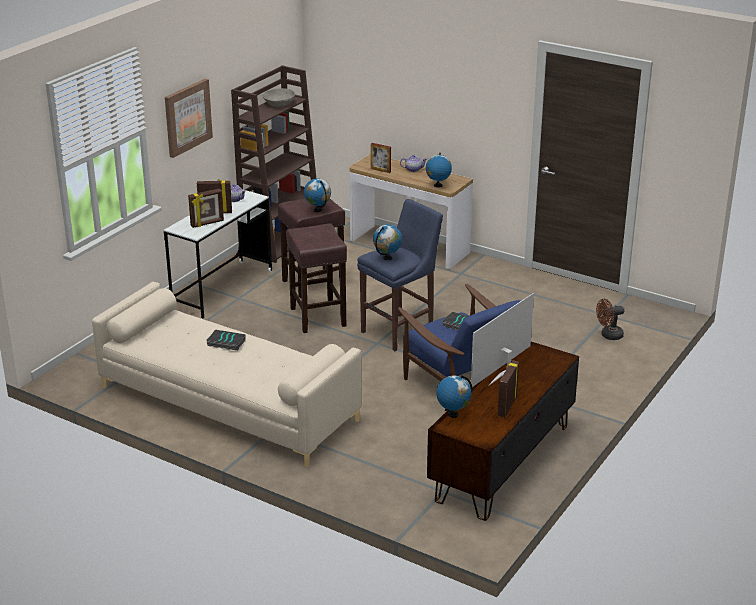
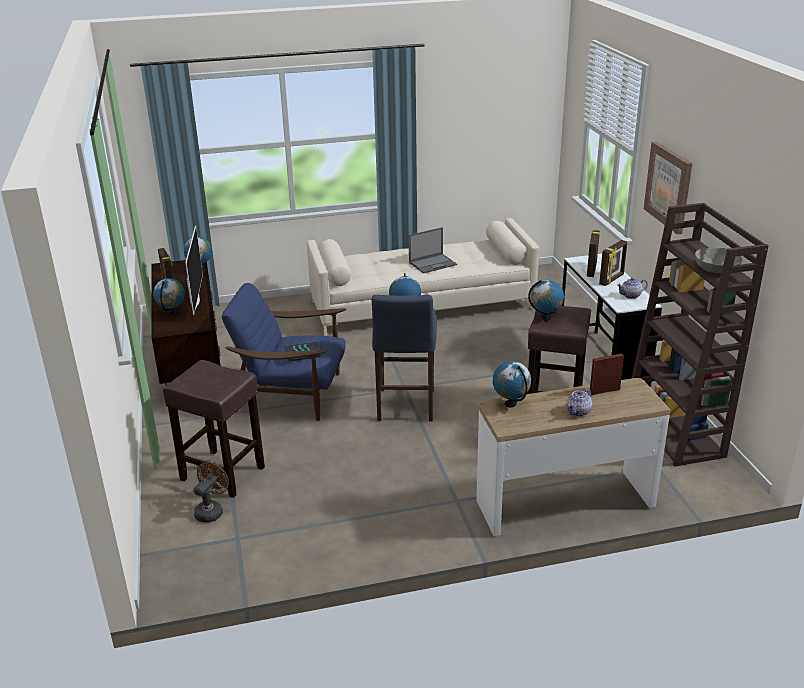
camera: 135 degrees right, 0 degrees up
(225, 343) = (433, 263): book -> laptop
(317, 316) = (489, 382): brown stool -> brown stool (224, 474)
(537, 372) = (172, 313): none -> globe

